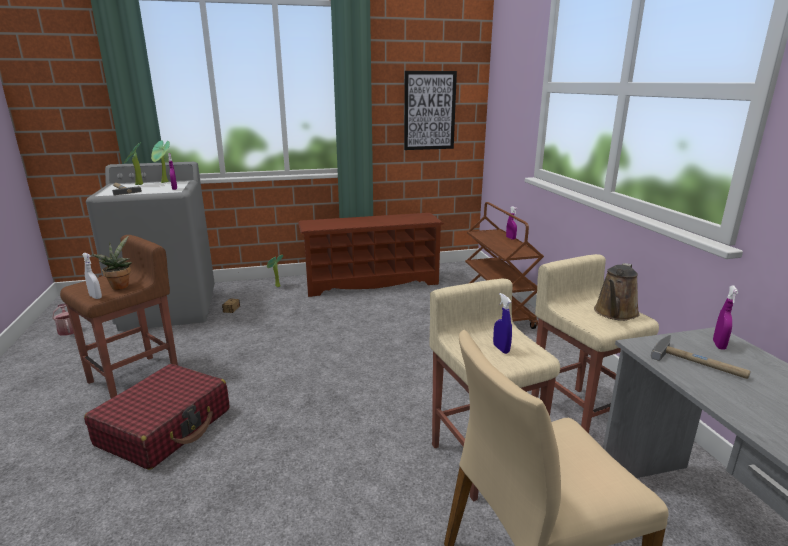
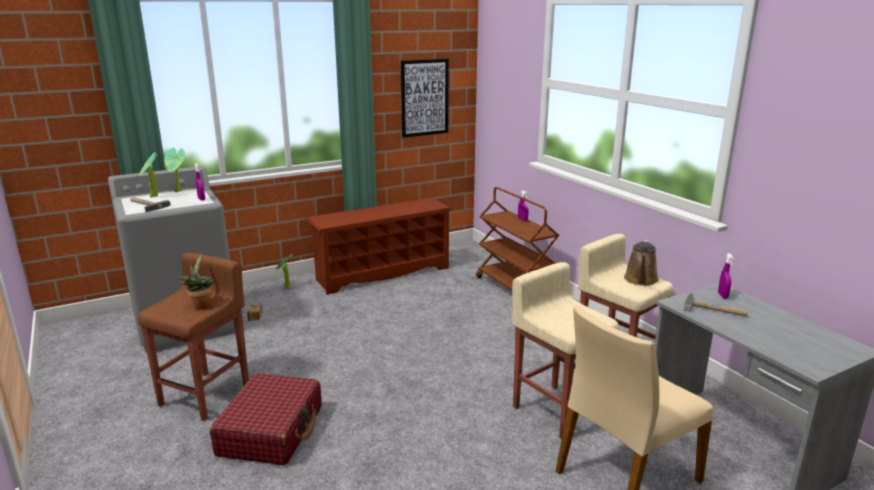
camera: 15 degrees left, 0 degrees up
(68, 330) = (88, 359): watering can -> none
(95, 297) = (187, 317): white spray bottle -> none
(501, 349) = (573, 318): blue spray bottle -> none

